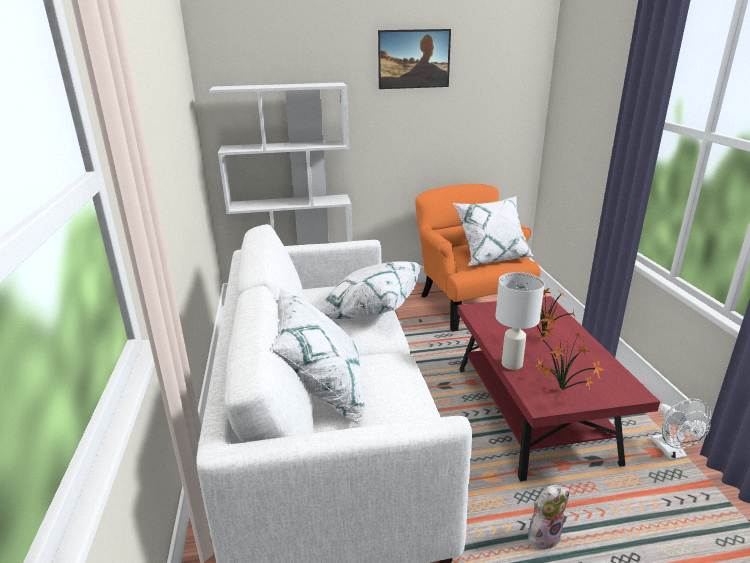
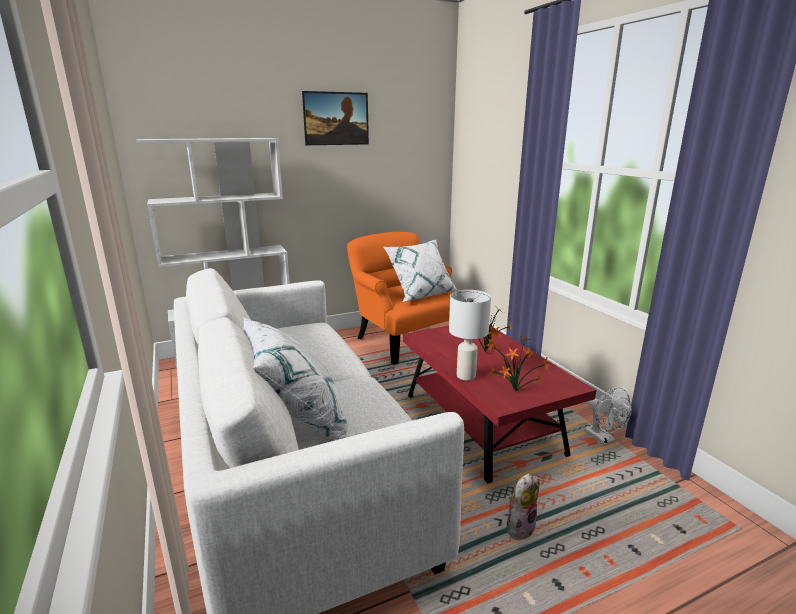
camera: 15 degrees left, 5 degrees down
(369, 309) = (323, 343): white pillow -> none

